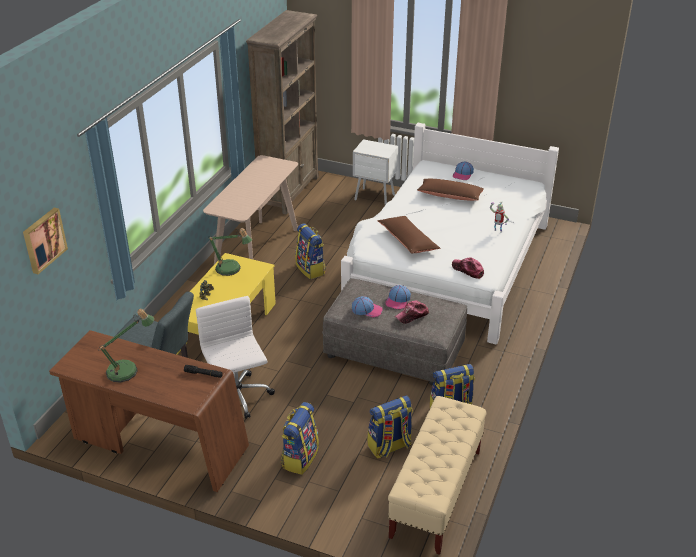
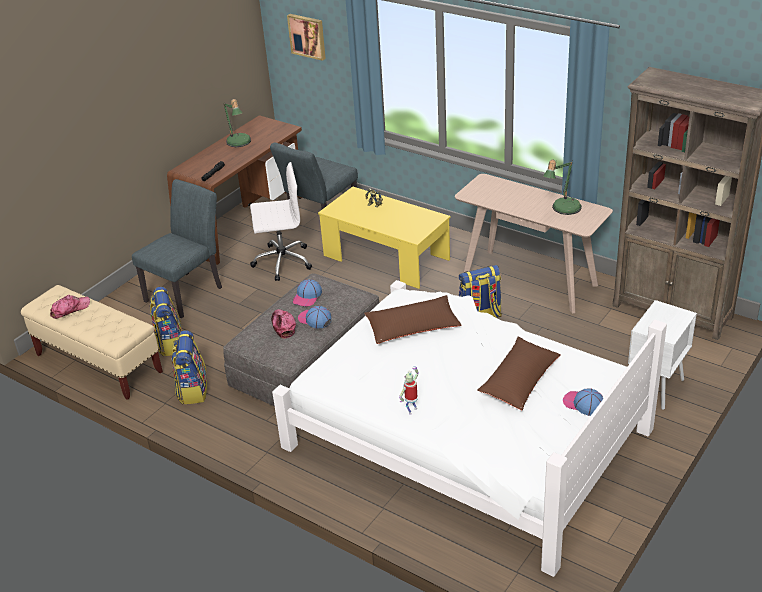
camera: 105 degrees right, 0 degrees up
(231, 270) = (415, 219): table lamp -> table lamp (563, 209)
(299, 457) = (188, 291): backpack -> grey chair
(468, 270) = (331, 367): cap -> cap (70, 309)

